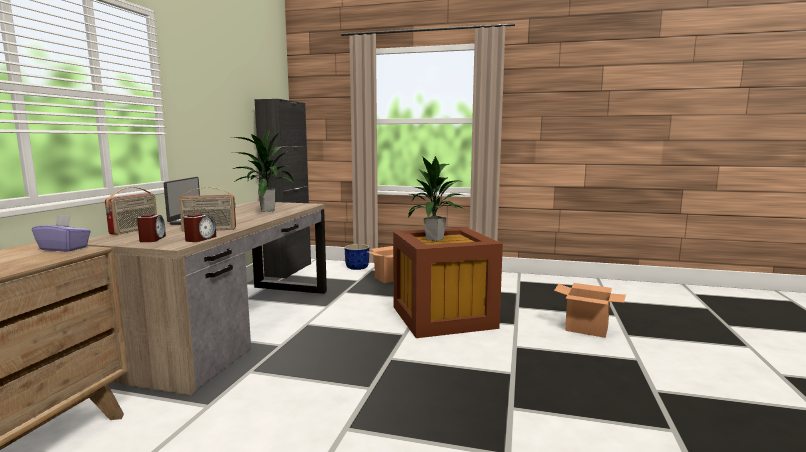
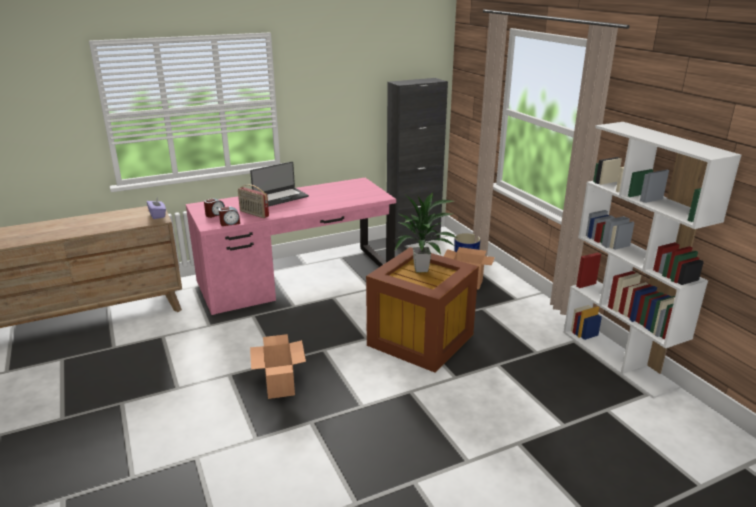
camera: 50 degrees right, 15 degrees up
(135, 230) = (229, 200): radio -> none
(233, 326) = (296, 278): brown desk -> pink desk
(266, 210) = (335, 197): potted plant -> none
(554, 279) = (618, 358): none -> white bookcase
(587, 329) = (499, 417): cardboard box -> cardboard box (280, 386)

